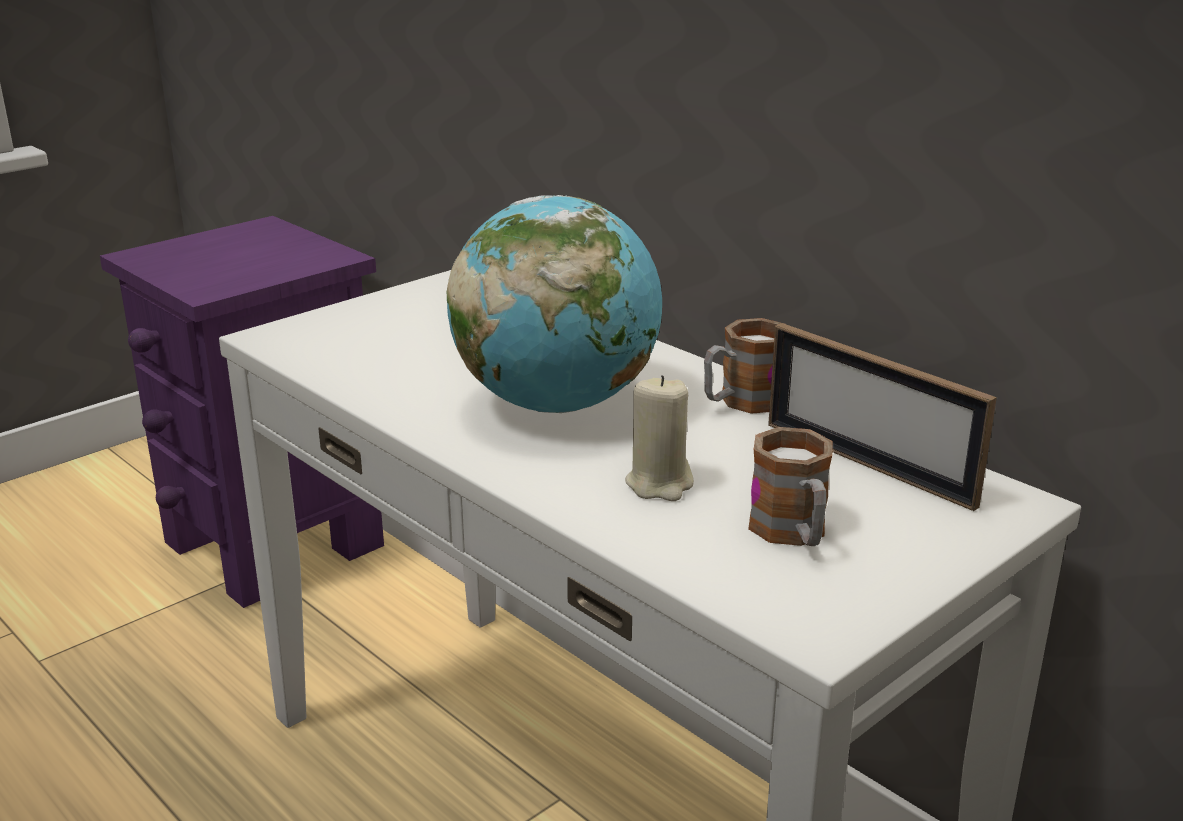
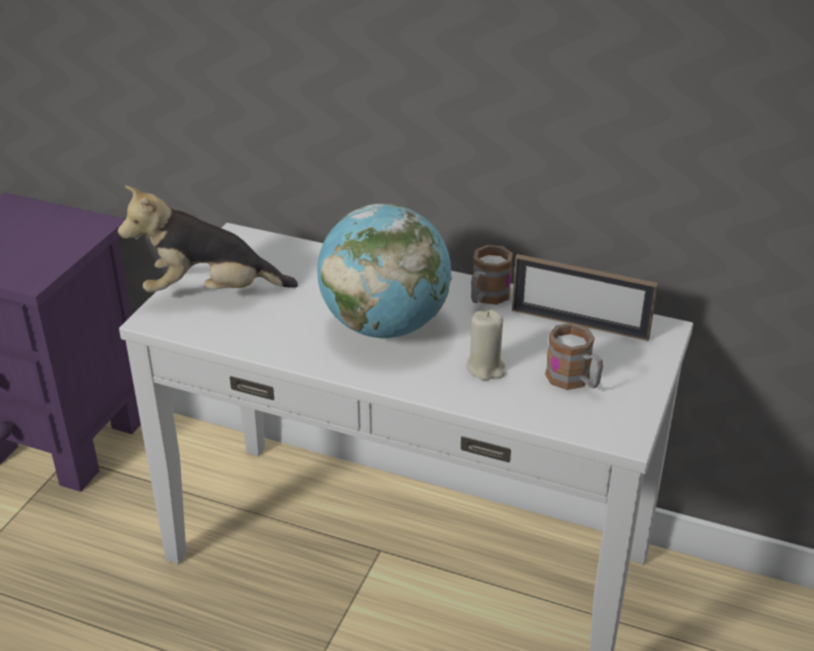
camera: 25 degrees left, 10 degrees up
(365, 325) = (210, 292): none -> plush toy

